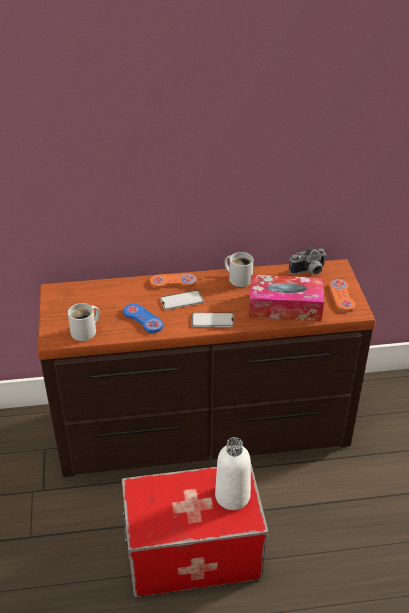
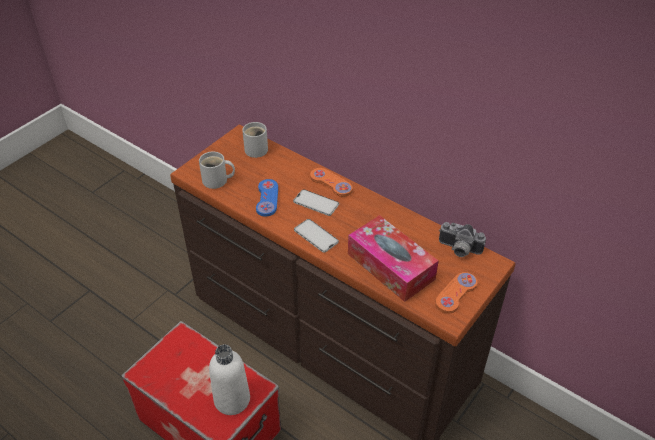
camera: 45 degrees right, 5 degrees up
(239, 278) = (388, 215): white mug -> white mug (257, 148)

